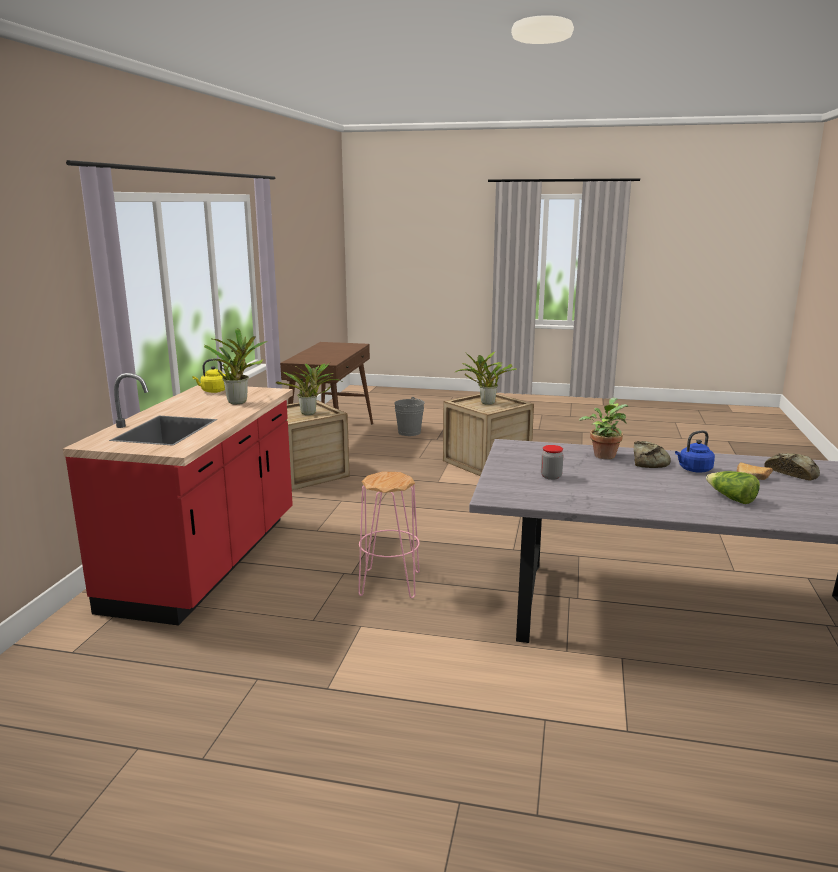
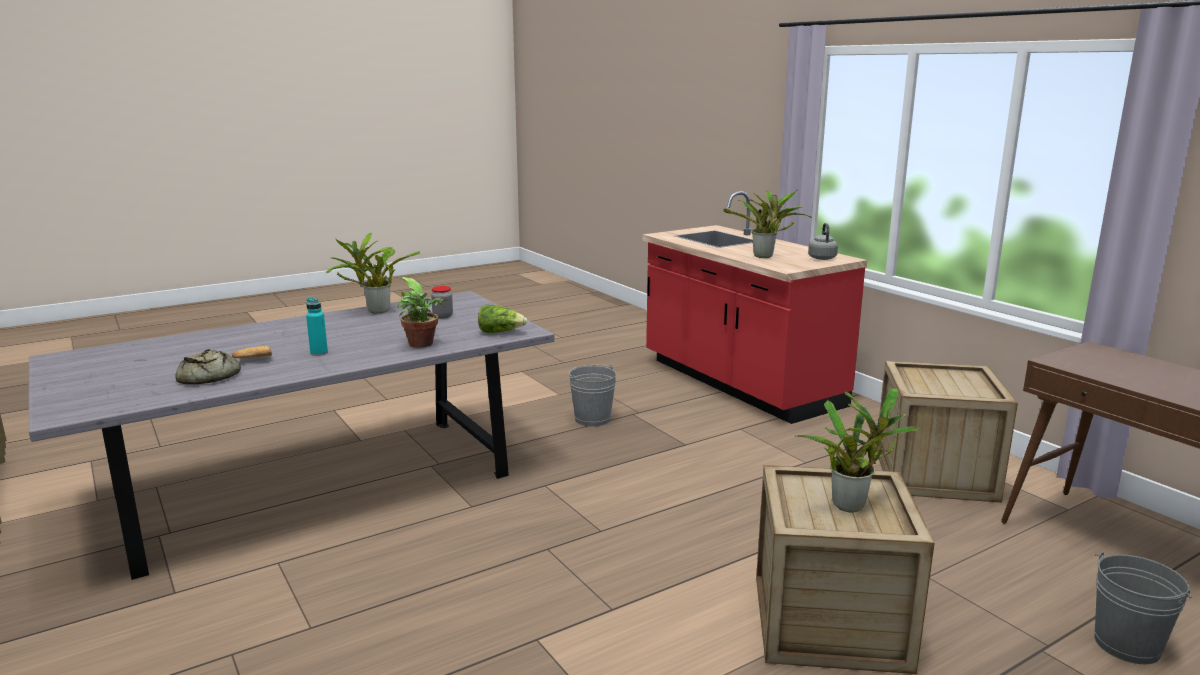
camera: 135 degrees right, 0 degrees up
(213, 391) = (821, 258): yellow kettle -> grey kettle
(310, 414) = (935, 385): potted plant -> potted plant (375, 311)
(389, 583) = (592, 419): pink stool -> grey bucket
(648, 461) = (371, 350): bread -> none
(693, 470) = (319, 353): blue kettle -> turquoise bottle
(731, 498) = (273, 337): lettuce -> lettuce (500, 332)

